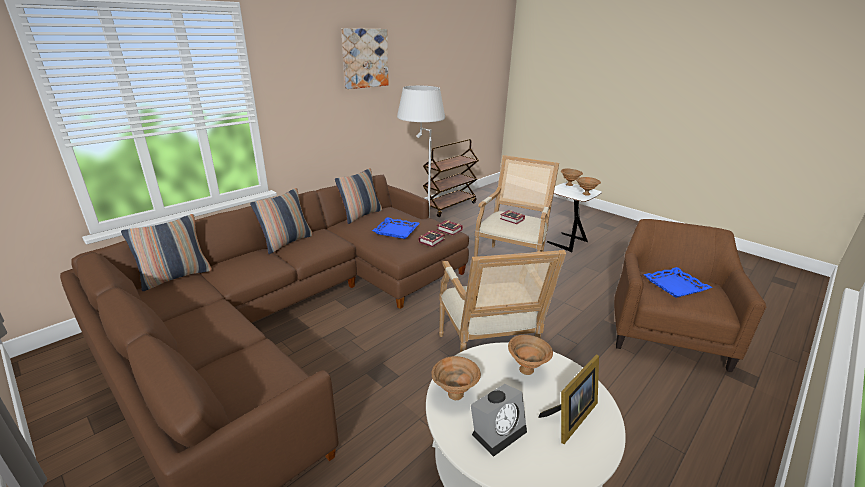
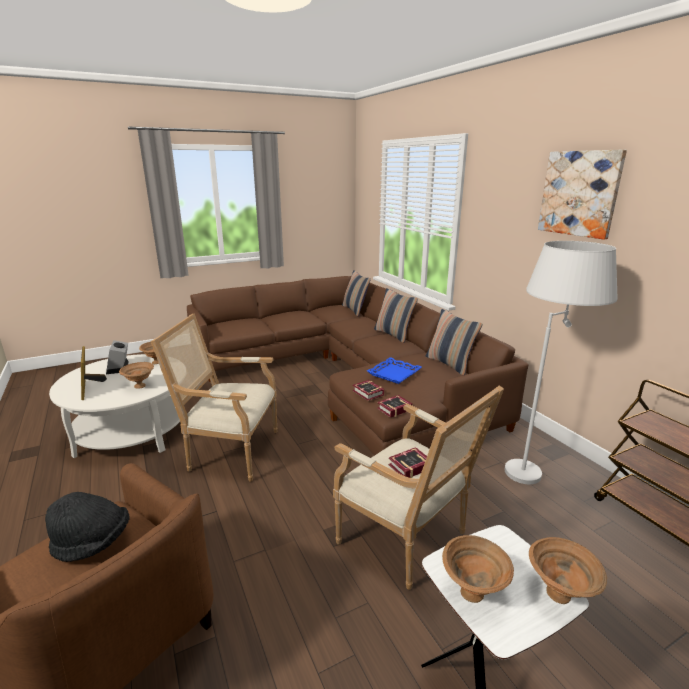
camera: 110 degrees right, 5 degrees down
(675, 286) = (92, 543): blue tray -> black hat

